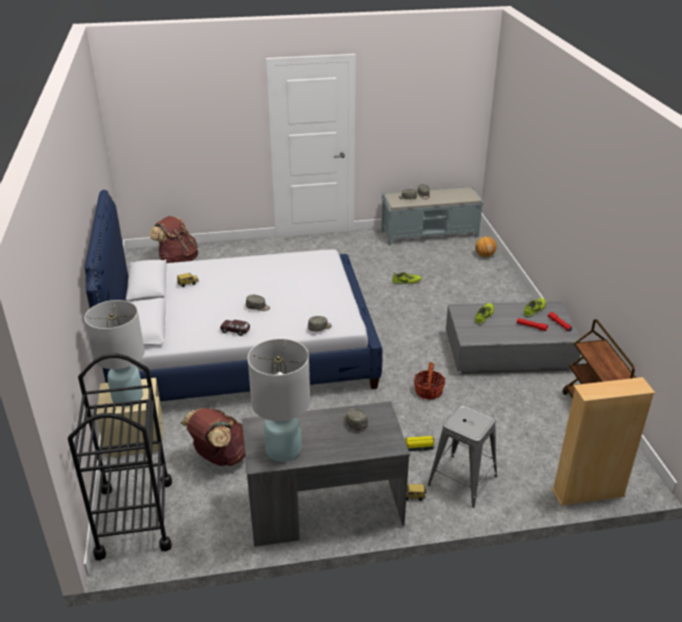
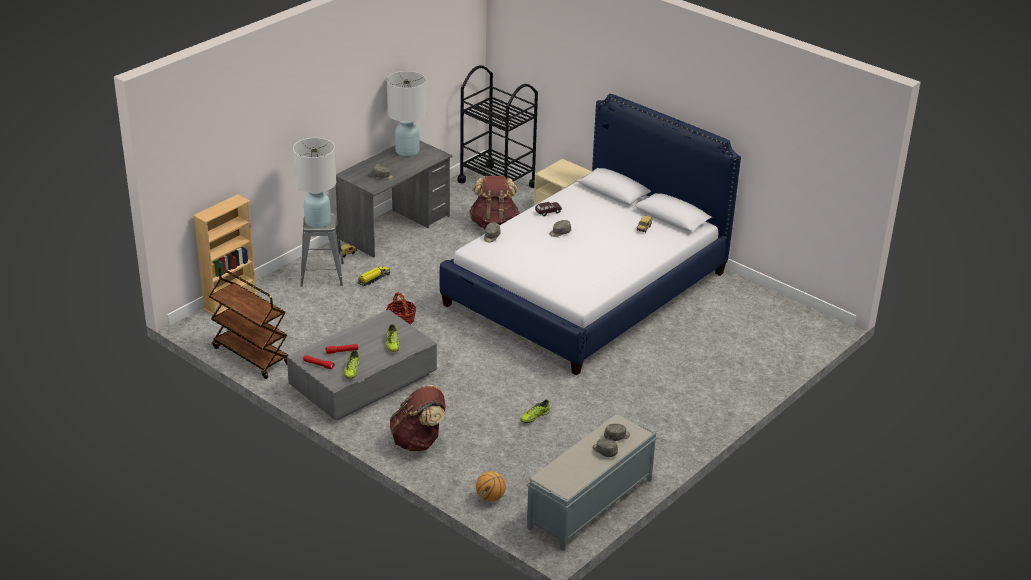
camera: 140 degrees right, 0 degrees up
(128, 397) = (561, 172): white table lamp -> white table lamp (317, 222)
(178, 260) = (782, 337): brown backpack -> brown backpack (419, 441)

